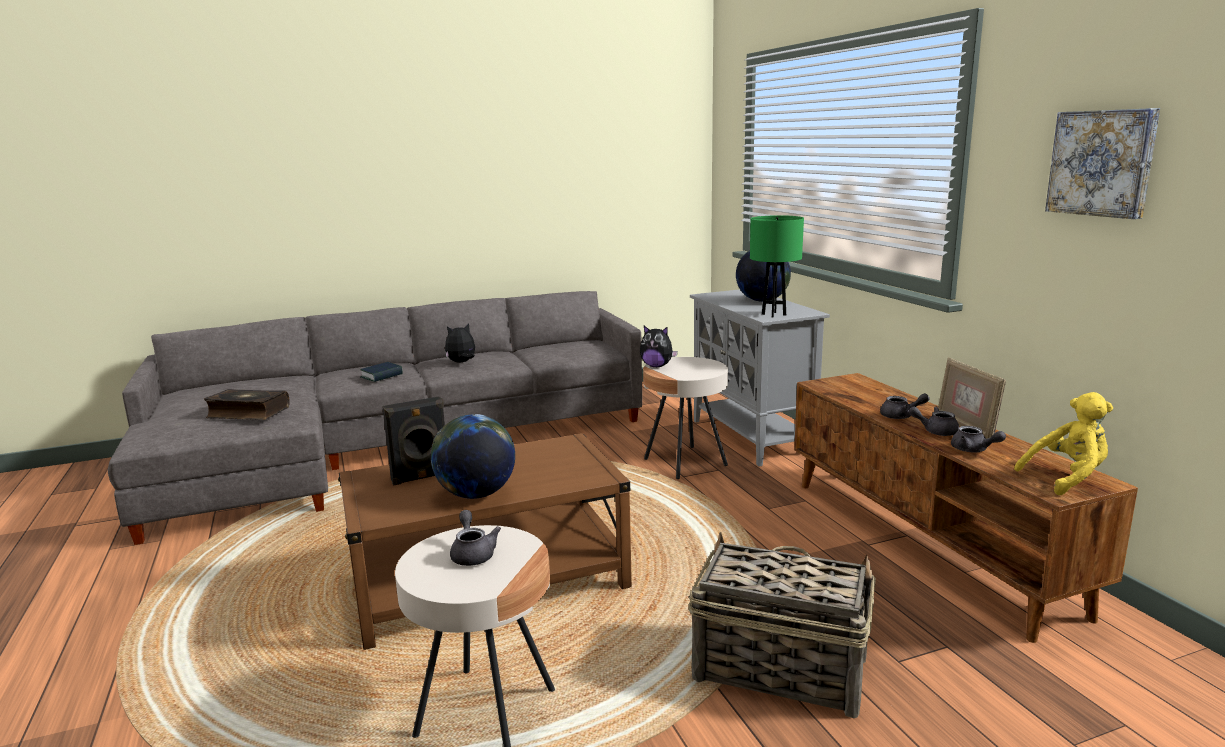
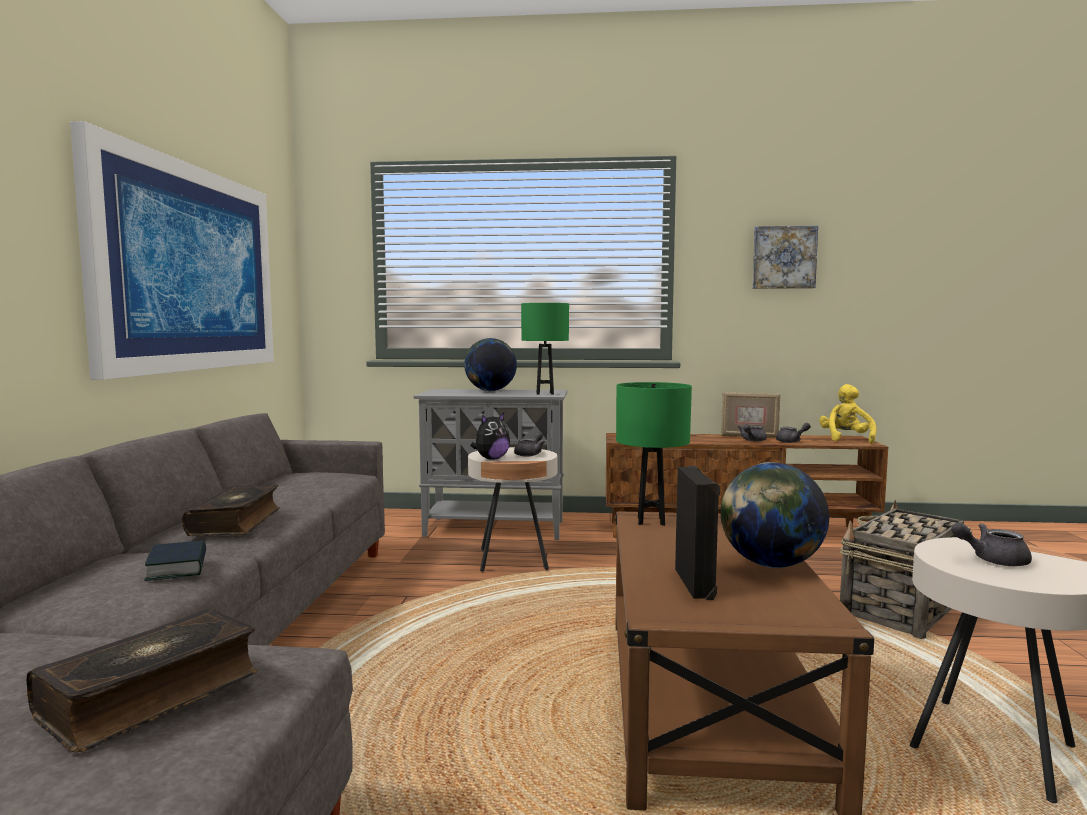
camera: 65 degrees left, 10 degrees down
(461, 362) = (237, 522): plush toy -> book
(549, 182) = (189, 269): none -> picture
(562, 446) = (651, 521): none -> green table lamp
(901, 416) = (715, 440): grey teapot -> grey teapot (530, 454)

